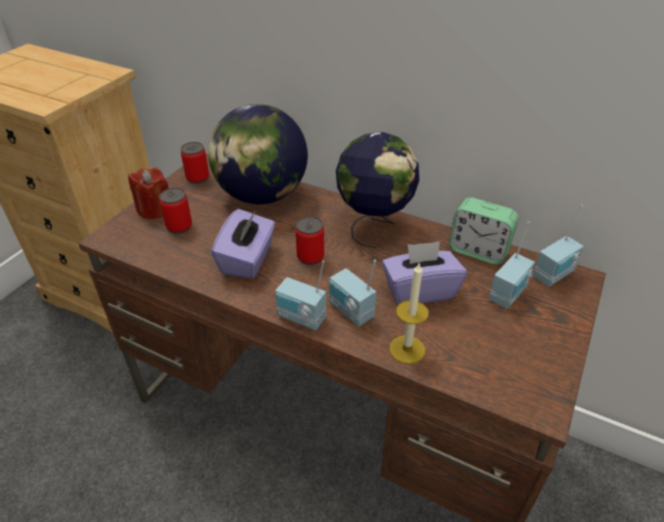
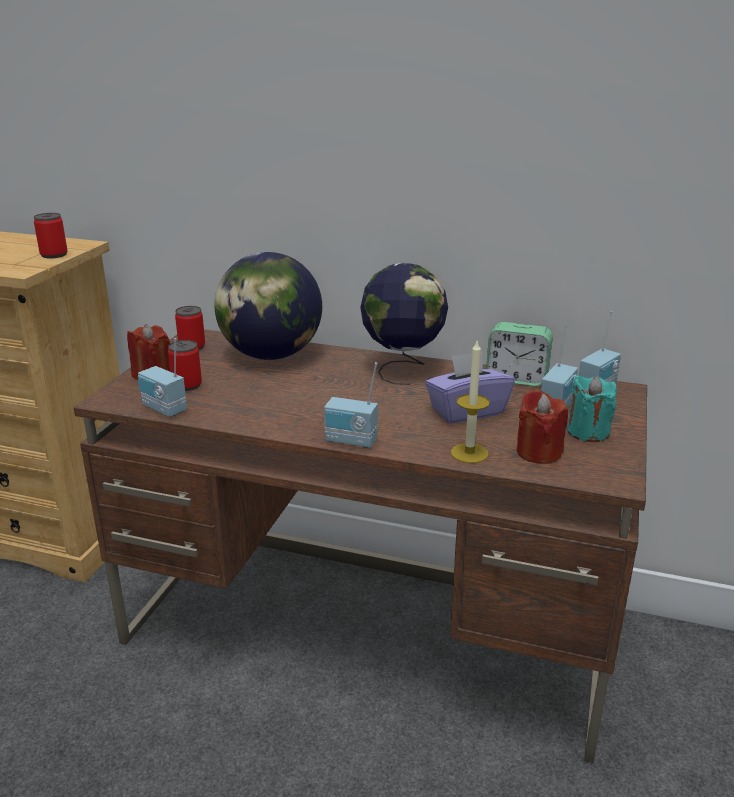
camera: 10 degrees left, 15 degrees down
(248, 260) = (275, 404): purple tissue box -> none
(310, 256) = (343, 396): can -> can (54, 255)
(350, 311) = (401, 432): radio -> radio (163, 409)
(474, 357) = (538, 452): none -> red candle
(530, 334) = (588, 432): none -> turquoise candle

